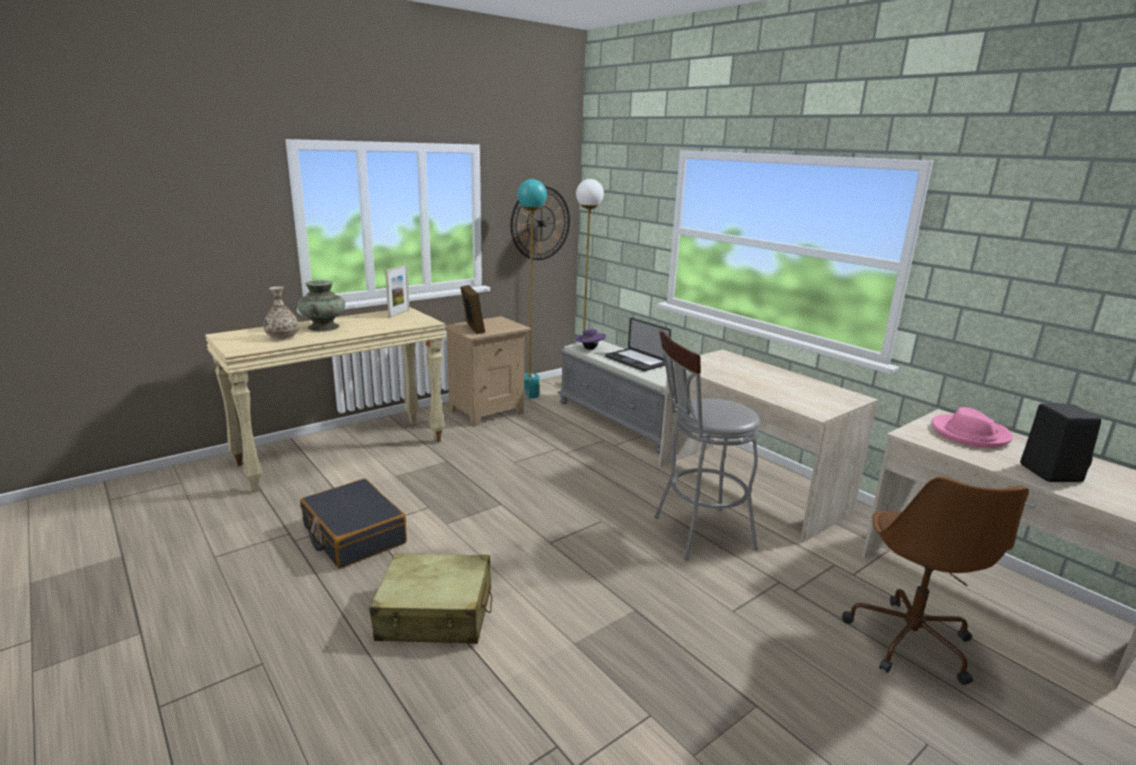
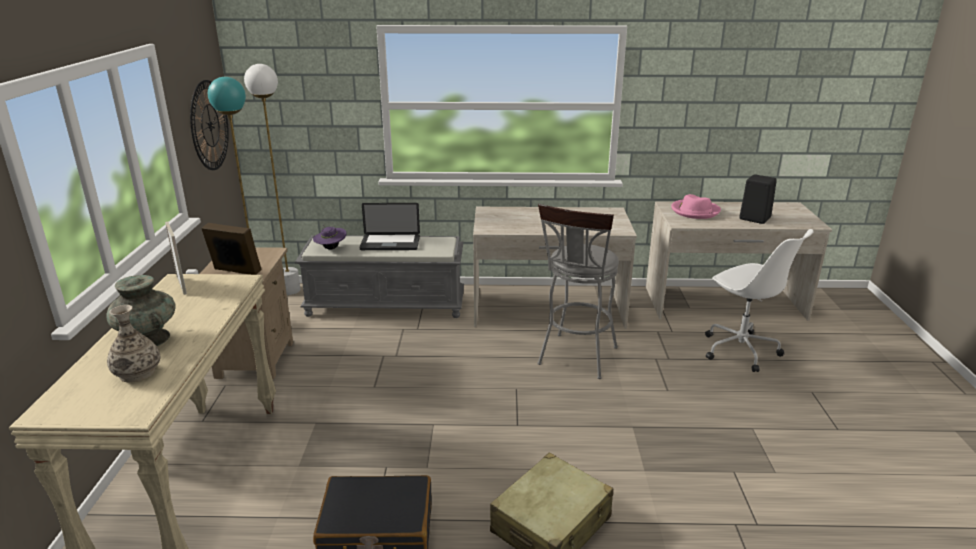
camera: 50 degrees left, 5 degrees up
(910, 644) = (742, 351): brown office chair -> white office chair

